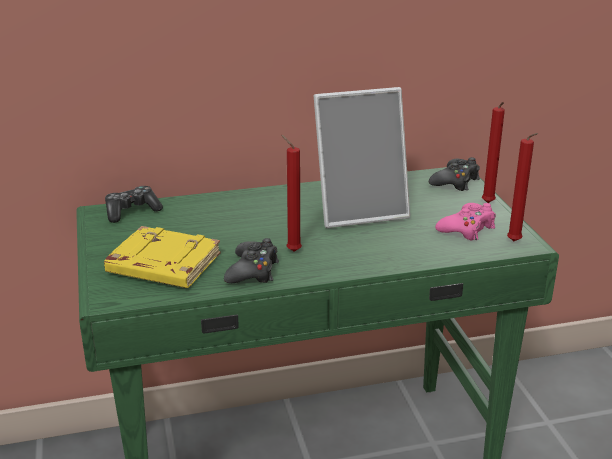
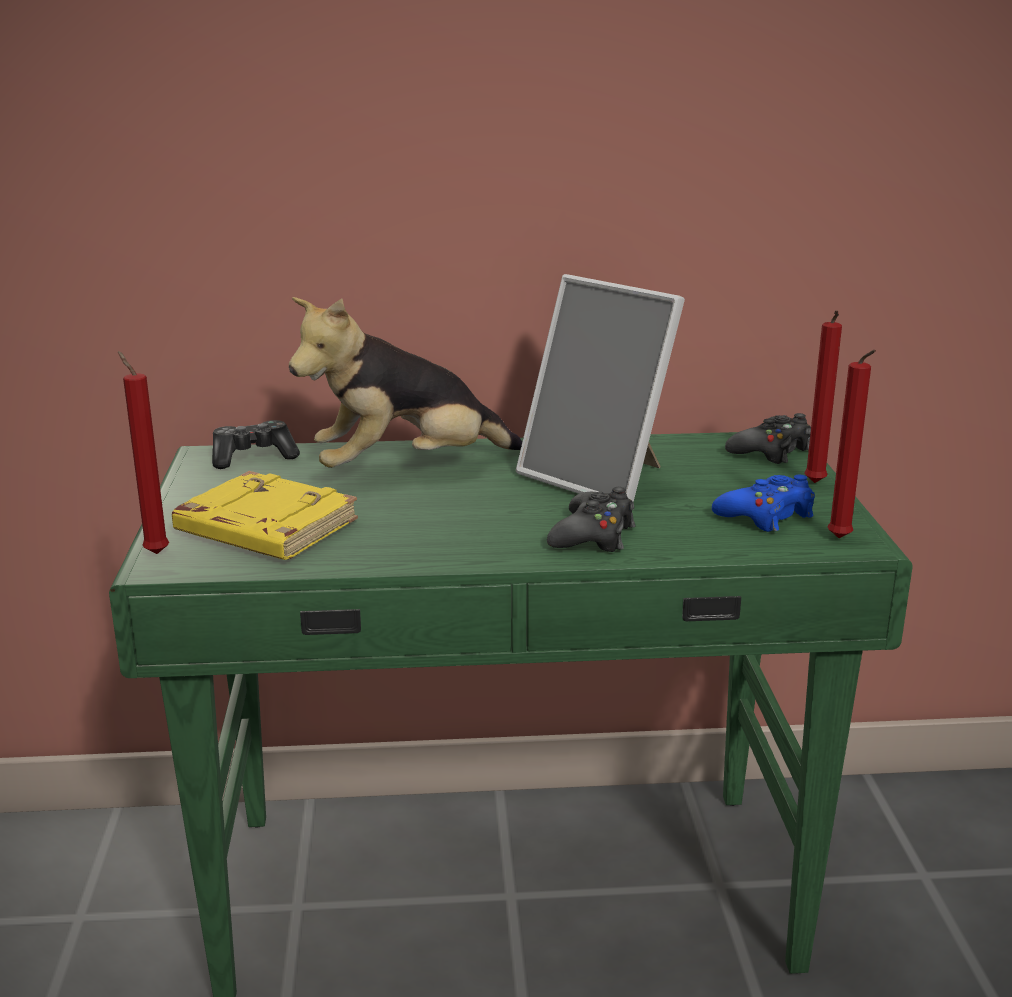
camera: 10 degrees right, 5 degrees down
(235, 213) = (406, 469): none -> plush toy
(253, 271) = (397, 546): black game controller -> black game controller (593, 536)
(291, 250) = (470, 524): red candle -> red candle (154, 552)
(359, 210) = (601, 478): picture frame -> picture frame turned 45 degrees clockwise
(467, 229) = (766, 515): pink game controller -> blue game controller

